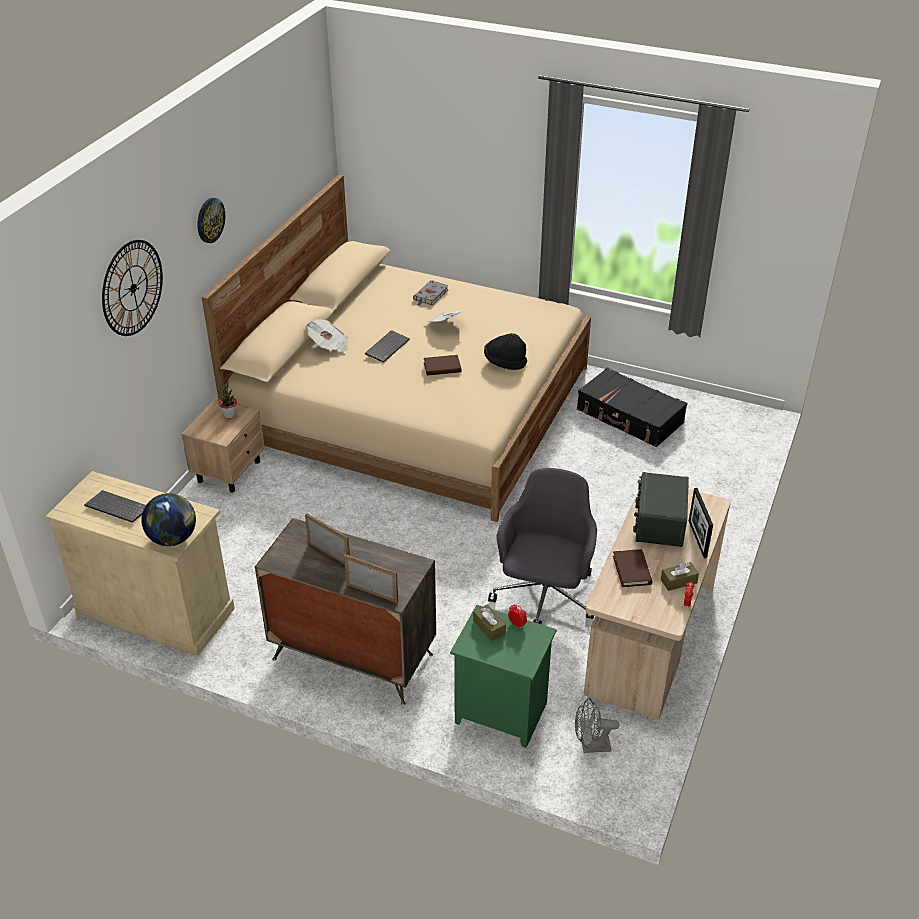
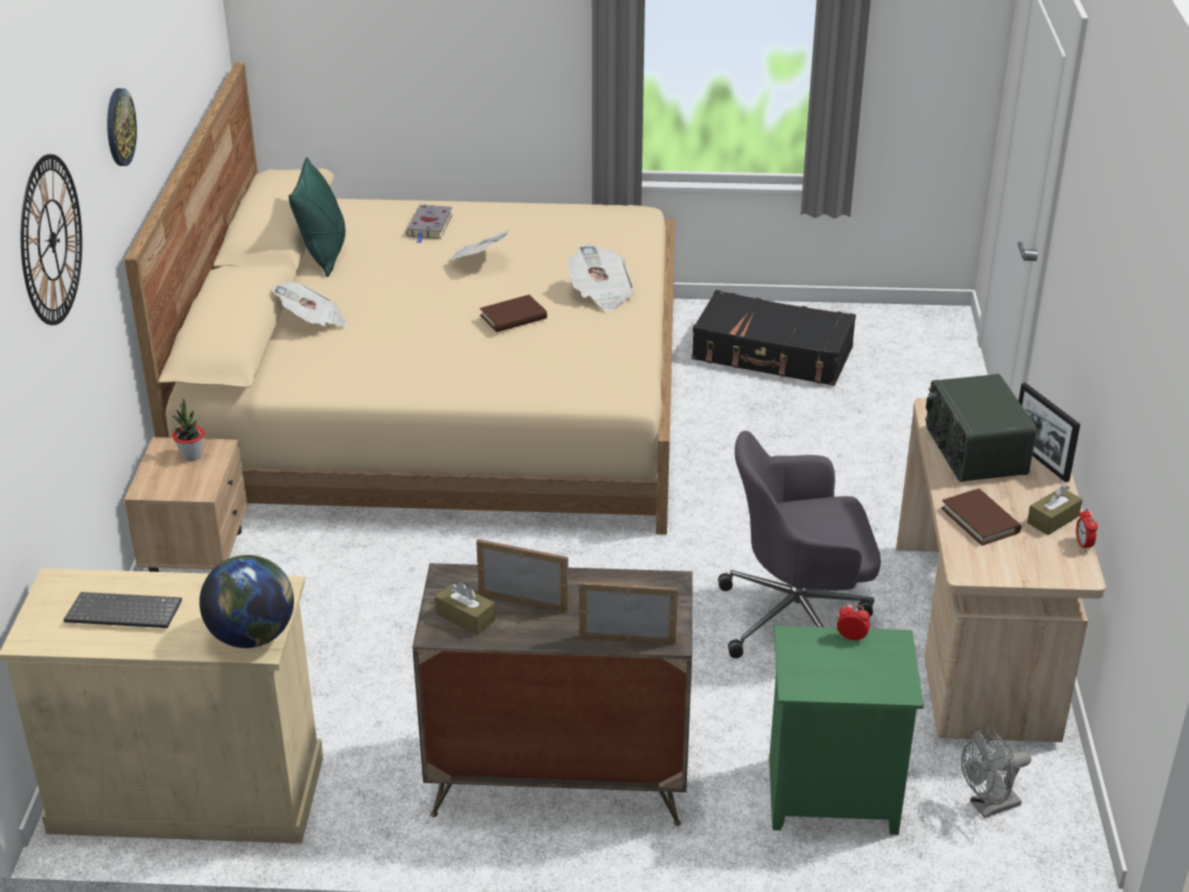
camera: 20 degrees left, 5 degrees down
(360, 302) = (324, 255): none -> green pillow
(387, 347) = (407, 306): keyboard -> none
(489, 627) = (814, 652): brown tissue box -> brown tissue box (465, 617)
(505, 362) = (601, 294): black hat -> newspaper
(544, 596) = (798, 619): grey office chair -> grey office chair turned 90 degrees counterclockwise

